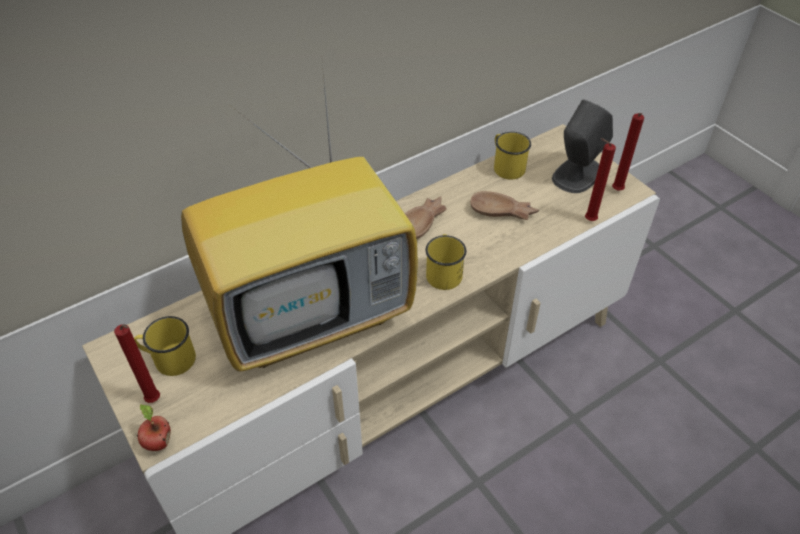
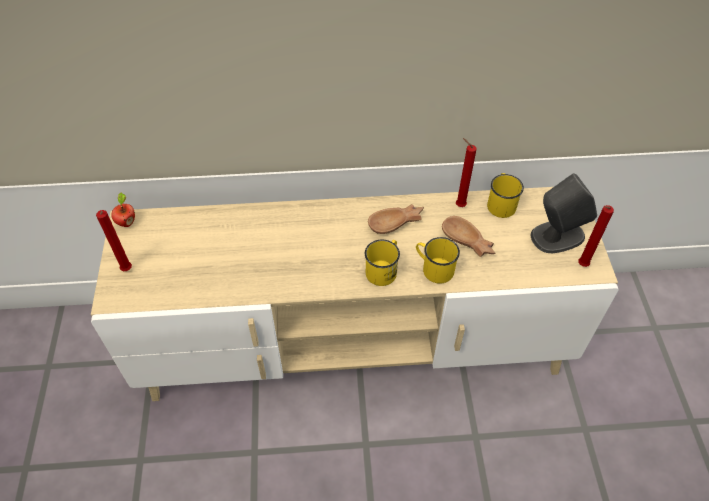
camera: 30 degrees right, 5 degrees up
(158, 442) = (111, 300): apple -> apple (126, 222)
(169, 359) = (154, 245): yellow mug -> yellow mug (433, 268)
(313, 314) = (267, 258): television -> none
(588, 220) = (535, 280): red candle -> red candle (458, 205)

